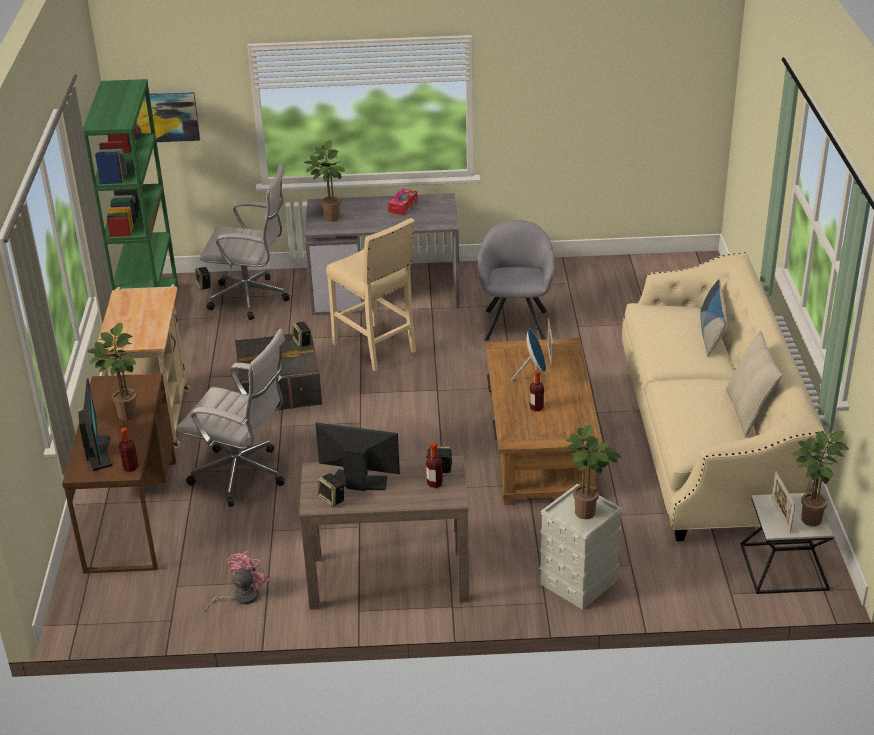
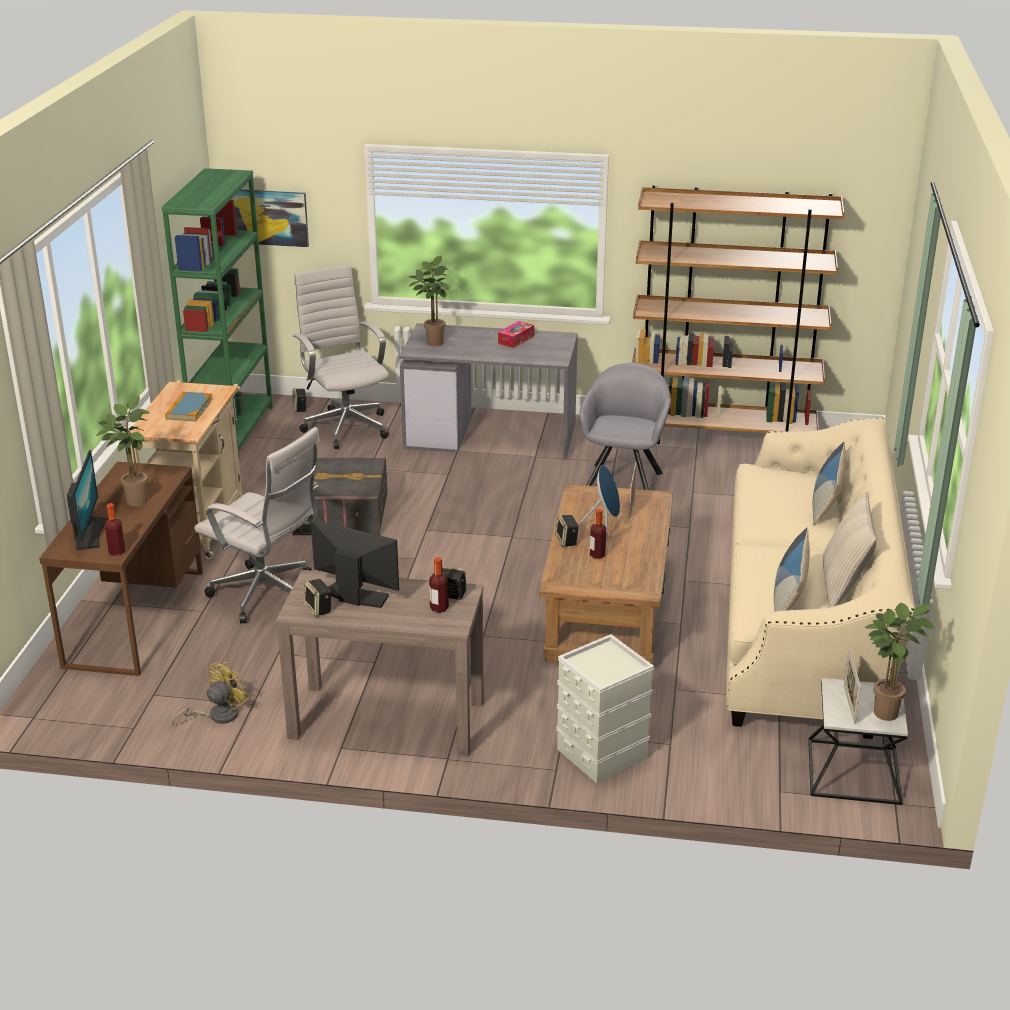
camera: 10 degrees right, 5 degrees down
(143, 317) = (189, 409): none -> book
(240, 597) = (217, 715): pink fan -> yellow fan
(252, 298) = (345, 426): white office chair -> white office chair turned 135 degrees counterclockwise
(302, 342) = (371, 466): speaker -> speaker (567, 541)
(375, 348) = (459, 488): beige stool -> none
(586, 268) = (722, 436): none -> brown bookcase
(588, 514) = (612, 668): potted plant -> none
(709, 427) = (789, 597): none -> pillow

